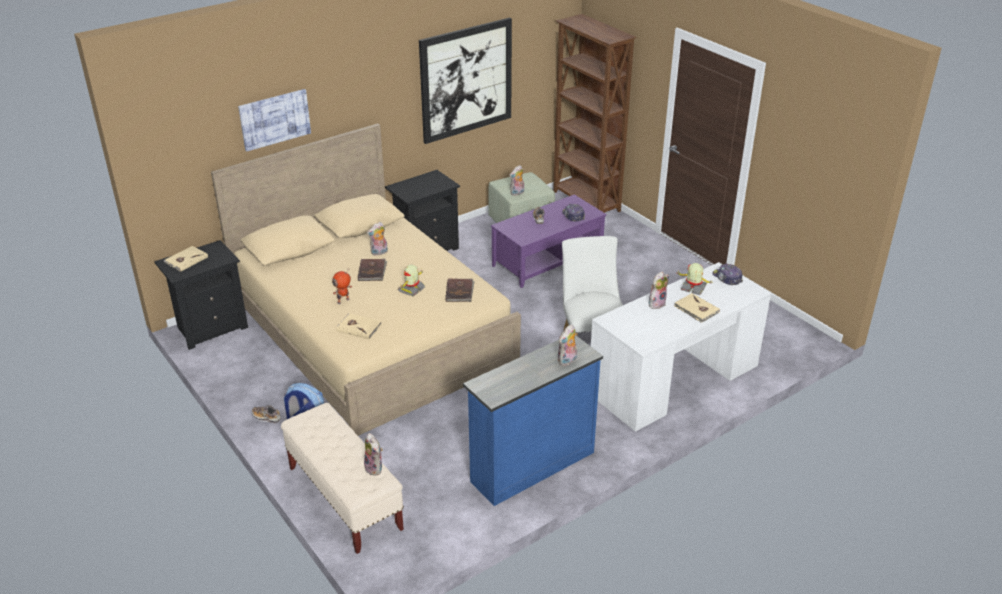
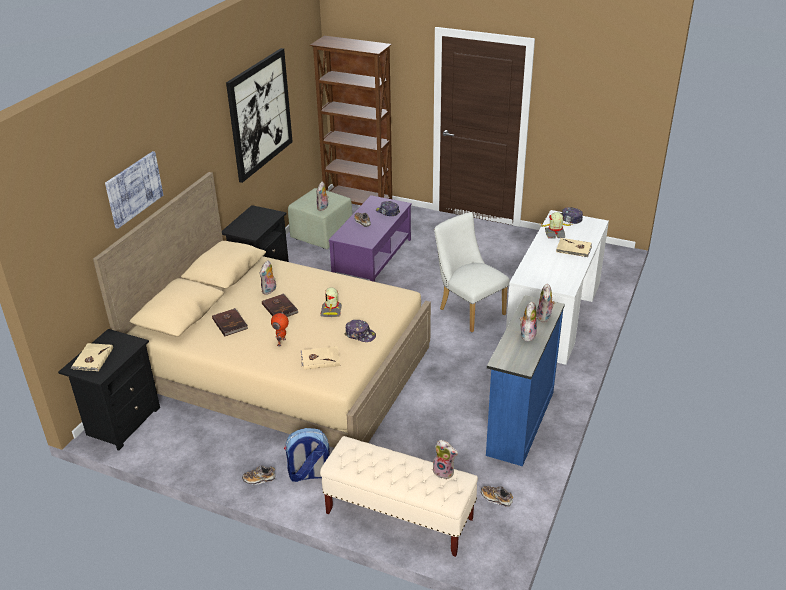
camera: 30 degrees left, 0 degrees up
(414, 319) = (360, 335): none -> cap
(441, 523) = (496, 499): none -> shoe
(460, 291) = (374, 299): brown book -> brown book (230, 323)
(656, 303) = (542, 254): plush toy -> plush toy (527, 334)

